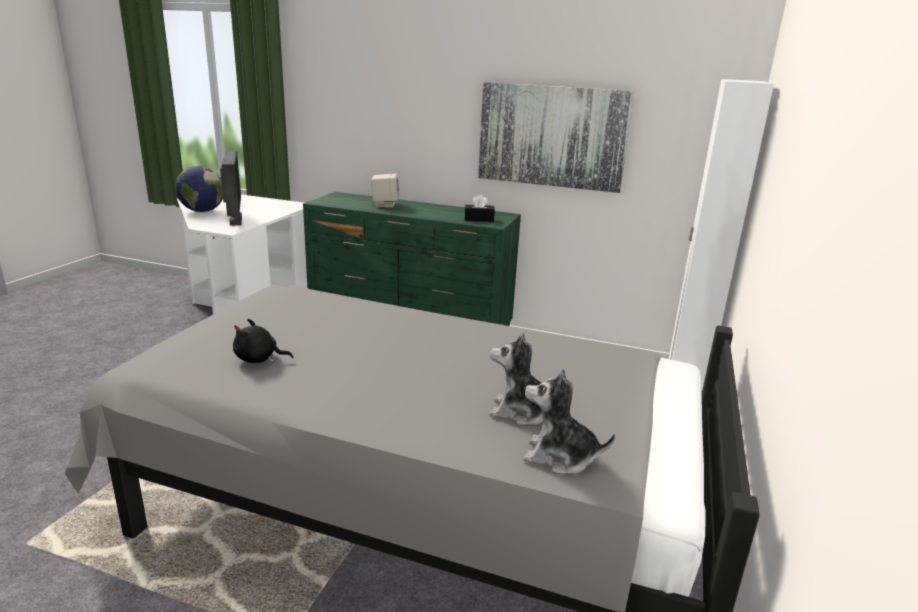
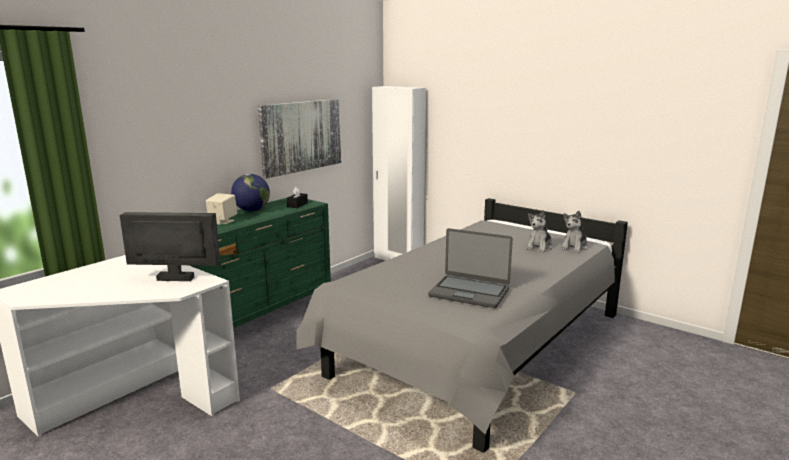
camera: 70 degrees left, 5 degrees down
(202, 211) = (109, 292): globe -> globe (252, 210)
(259, 359) = (469, 292): black plush toy -> laptop

